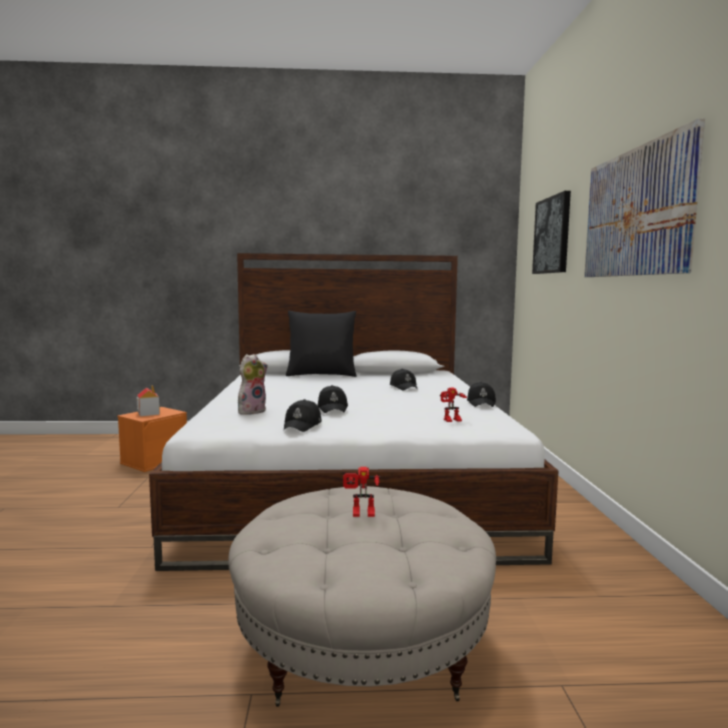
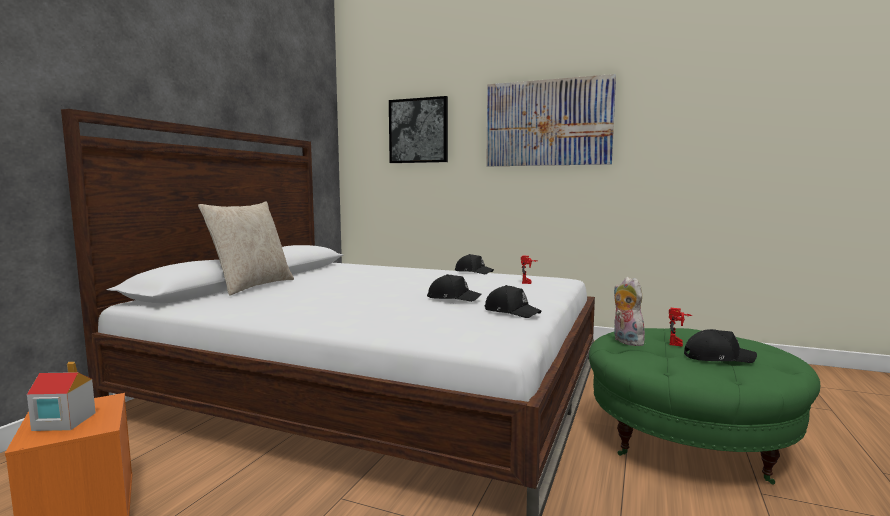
camera: 65 degrees left, 0 degrees up
(251, 411) = (436, 319): plush toy -> plush toy (625, 341)
(321, 375) = (251, 286): black pillow -> beige pillow
(362, 643) = (688, 439): beige ottoman -> green ottoman
(404, 387) = (383, 275): black cap -> black cap (717, 357)

